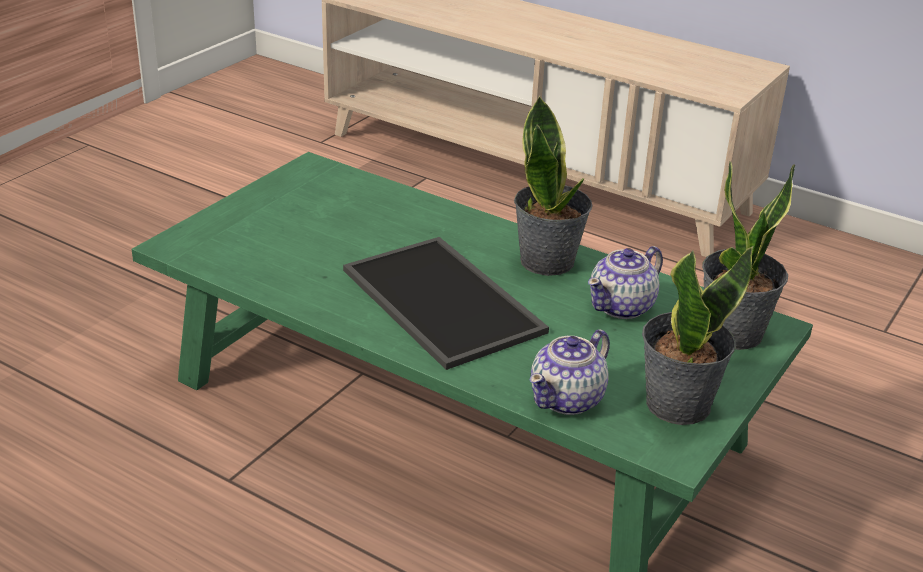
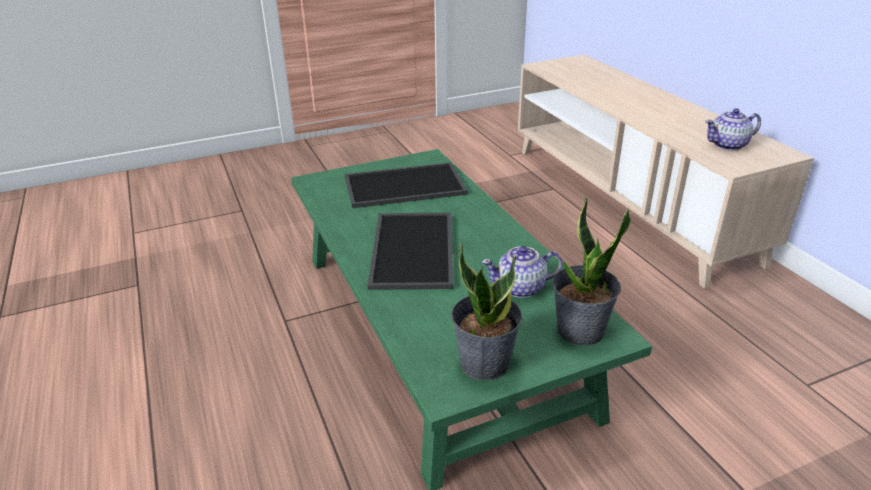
camera: 35 degrees right, 0 degrees up
(326, 218) = (403, 186): none -> tray
(548, 261) = (505, 245): potted plant -> none
(568, 399) = (417, 333): teapot -> teapot (728, 145)

